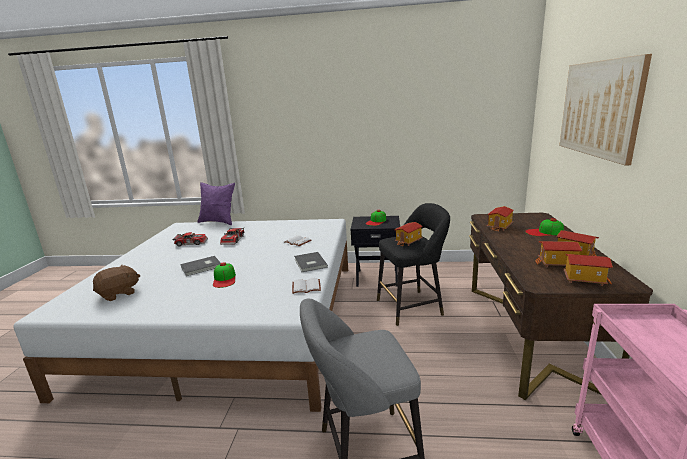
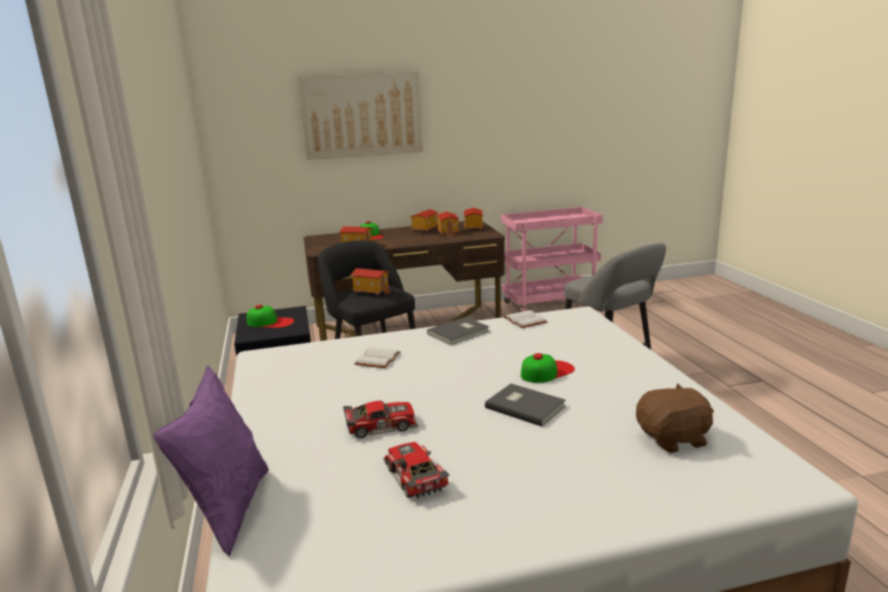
camera: 110 degrees left, 0 degrees up
(119, 294) = (673, 439): brown plush toy -> brown plush toy turned 135 degrees clockwise

